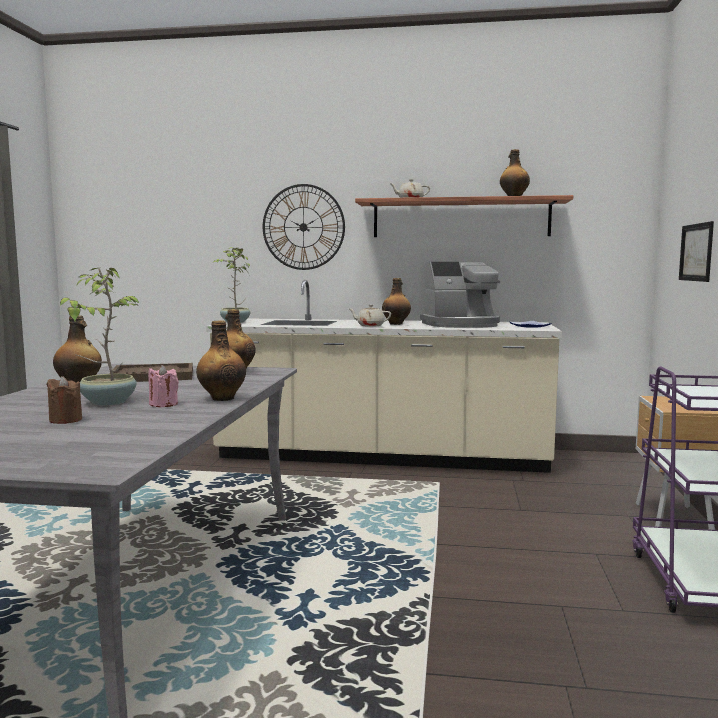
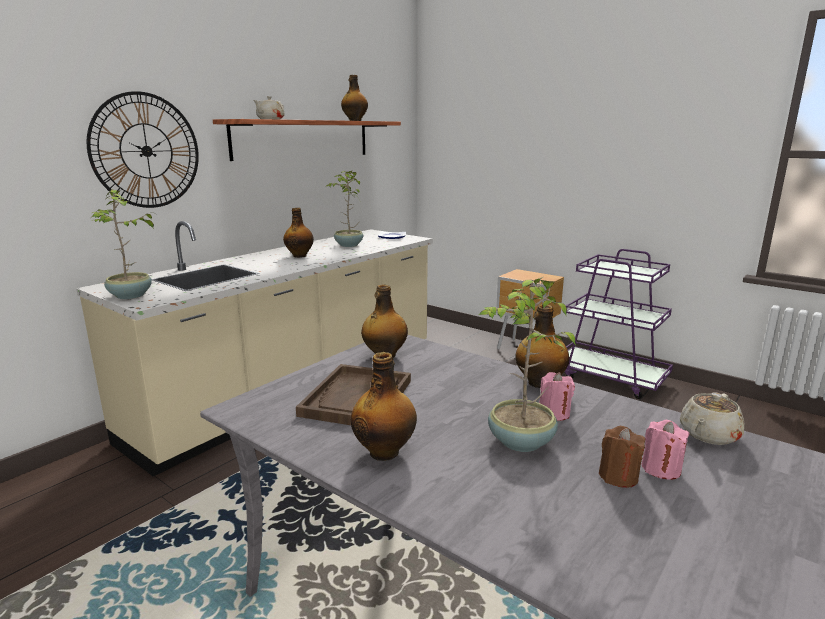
camera: 60 degrees left, 10 degrees up
(82, 427) = (661, 469): none -> pink candle
(370, 326) = (297, 264): beige teapot -> beige teapot (708, 435)
(461, 325) = (348, 245): coffee machine -> potted plant
(696, 252) = (496, 170): picture -> none

